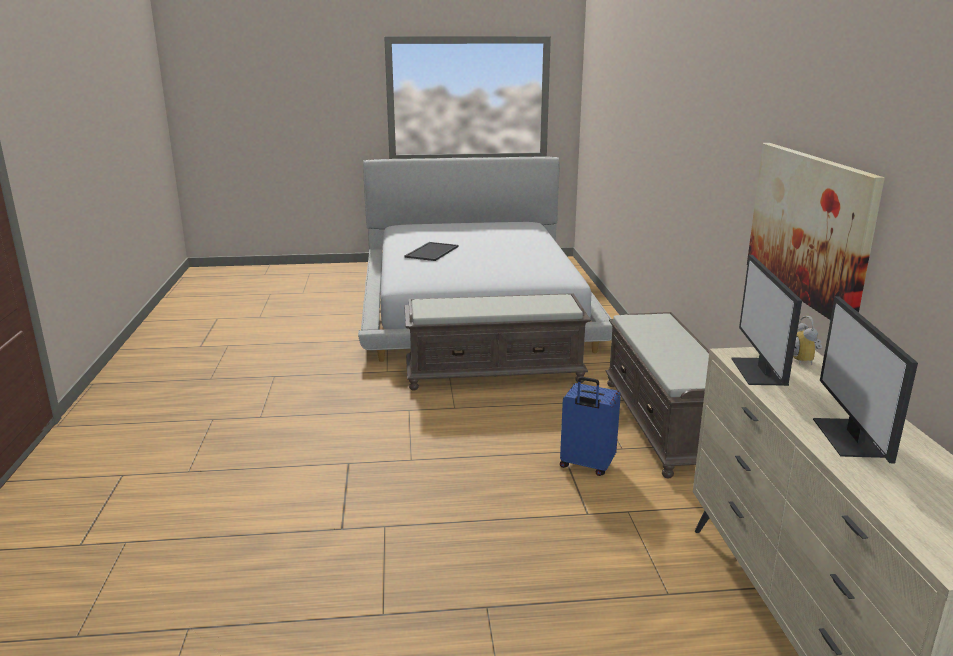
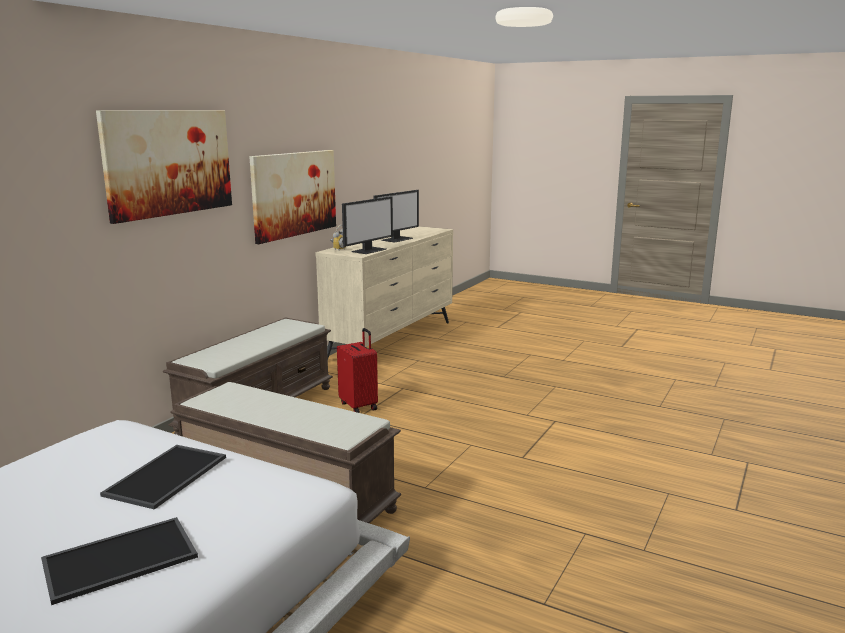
camera: 145 degrees left, 5 degrees down
(475, 268) = (167, 477): none -> tray
(586, 465) = (359, 406): blue suitcase -> red suitcase
(713, 126) = (169, 162): none -> picture

